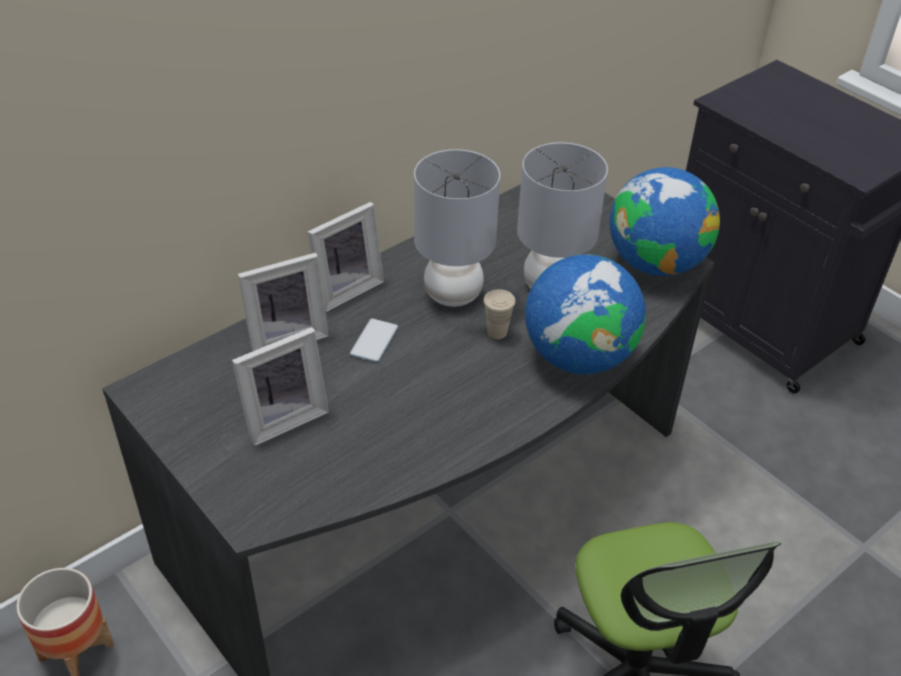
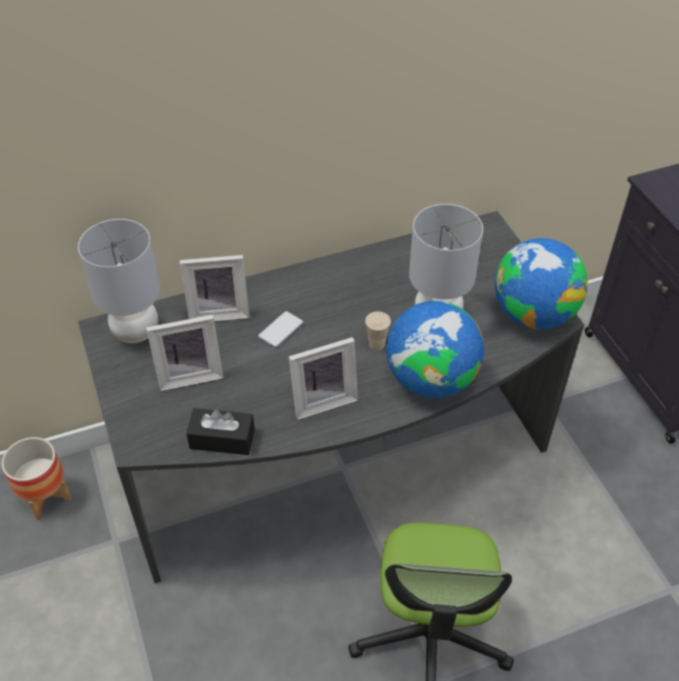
camera: 20 degrees right, 5 degrees up
(345, 289) = (278, 282): picture frame -> picture frame (322, 399)
(361, 484) = (222, 439): none -> black tissue box
(454, 294) = (358, 305): grey table lamp -> grey table lamp (136, 331)

